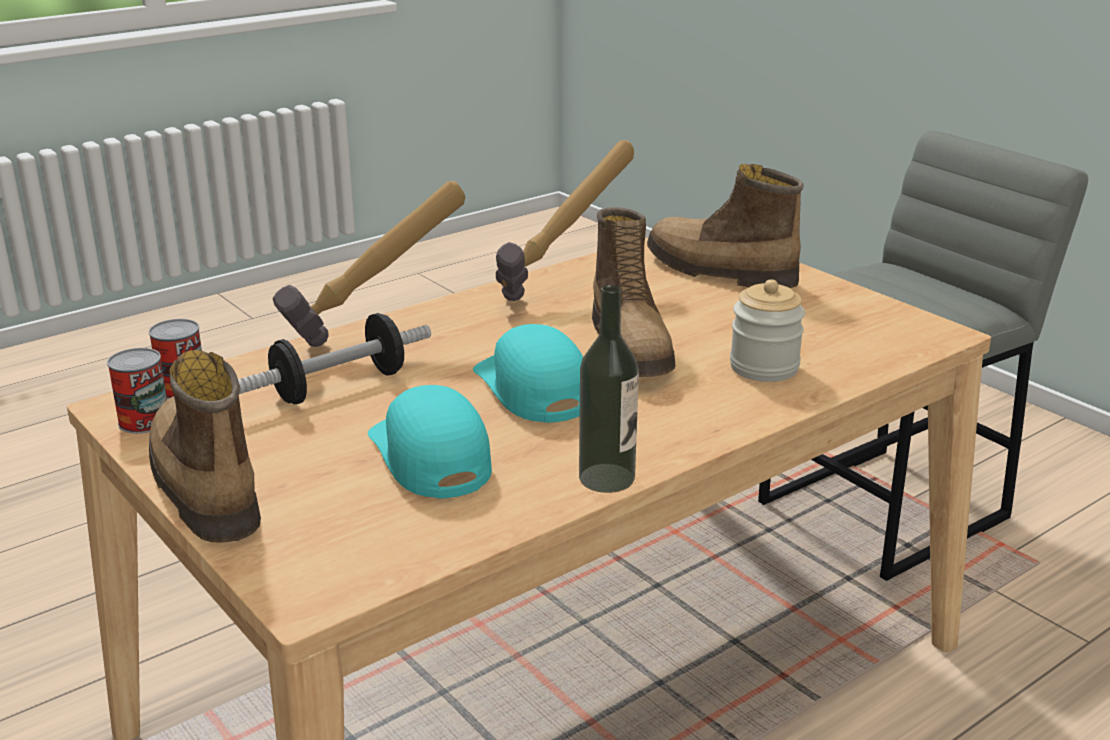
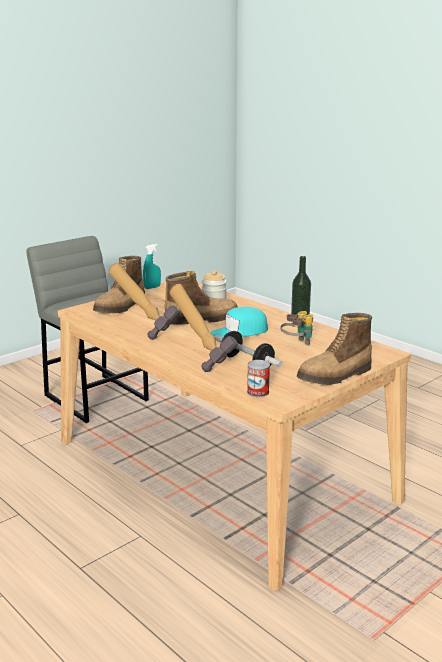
camera: 95 degrees left, 5 degrees down
(144, 421) = (290, 395): can -> none
(430, 456) = (297, 344): turquoise cap -> binoculars
(875, 300) = (152, 287): none -> turquoise spray bottle

